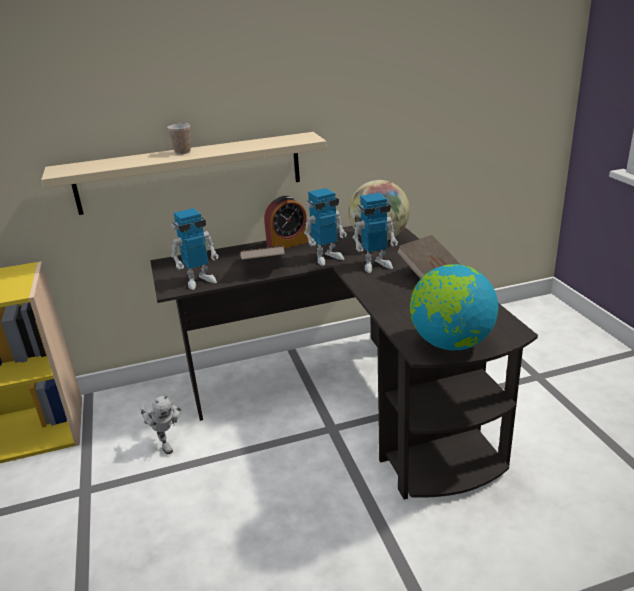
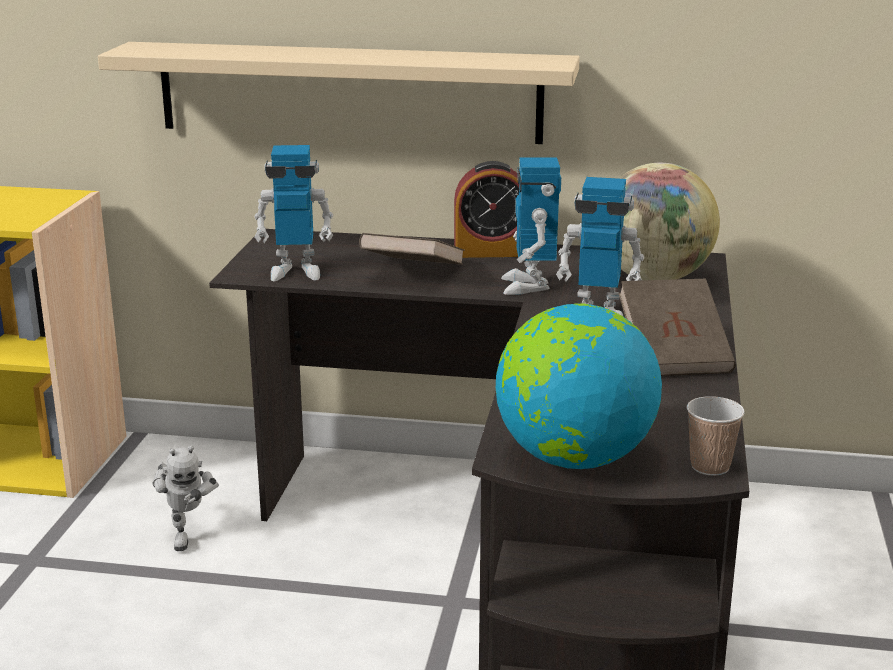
camera: 25 degrees right, 5 degrees down
(183, 152) = (331, 52): cup -> cup (710, 466)
(326, 257) = (529, 285): toy robot -> toy robot turned 90 degrees clockwise

